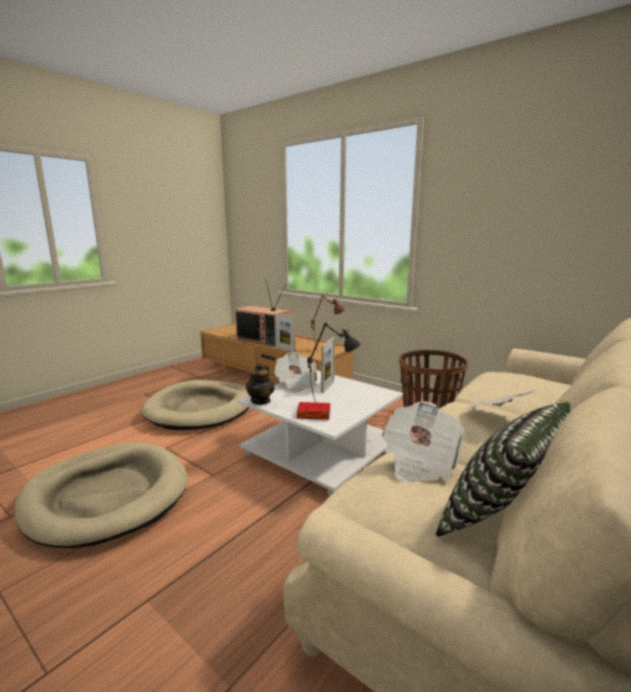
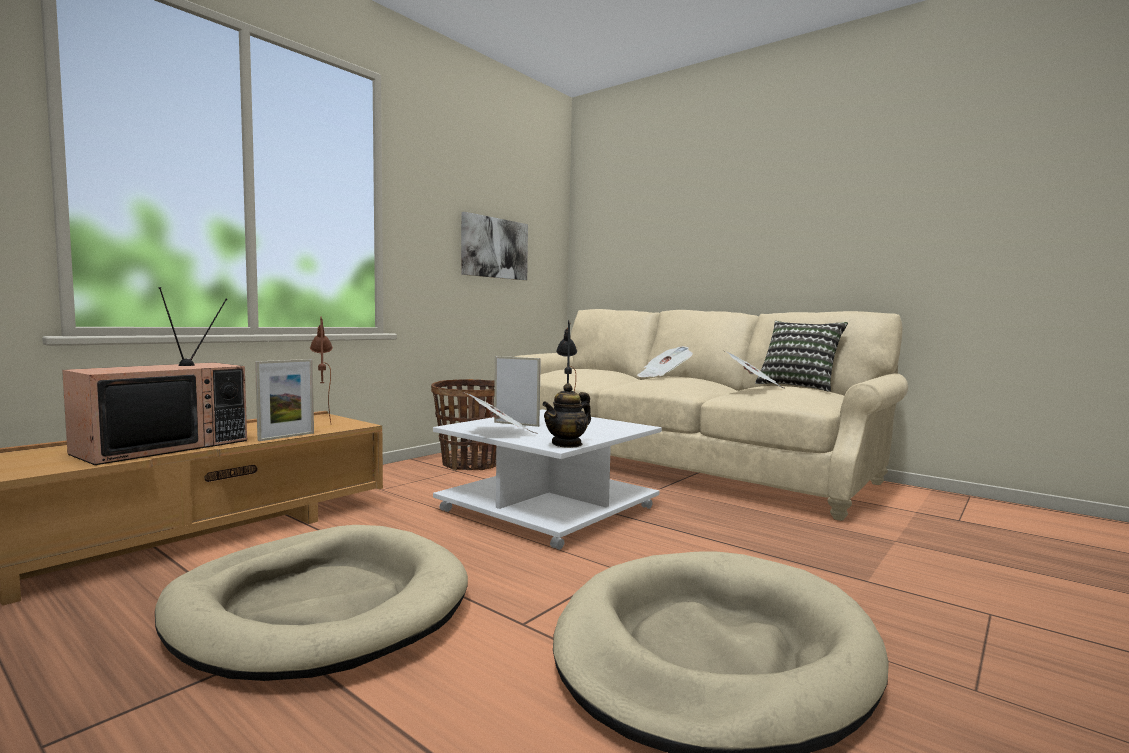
camera: 90 degrees left, 10 degrees down
(261, 401) = (567, 444): teapot -> teapot turned 120 degrees clockwise
(313, 414) = (610, 430): book -> none
(539, 237) = (494, 248): none -> picture

